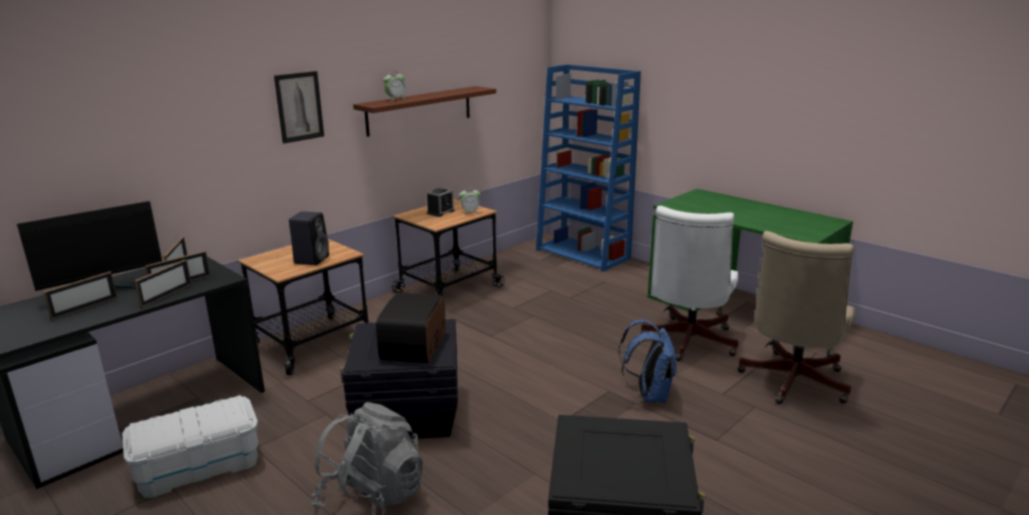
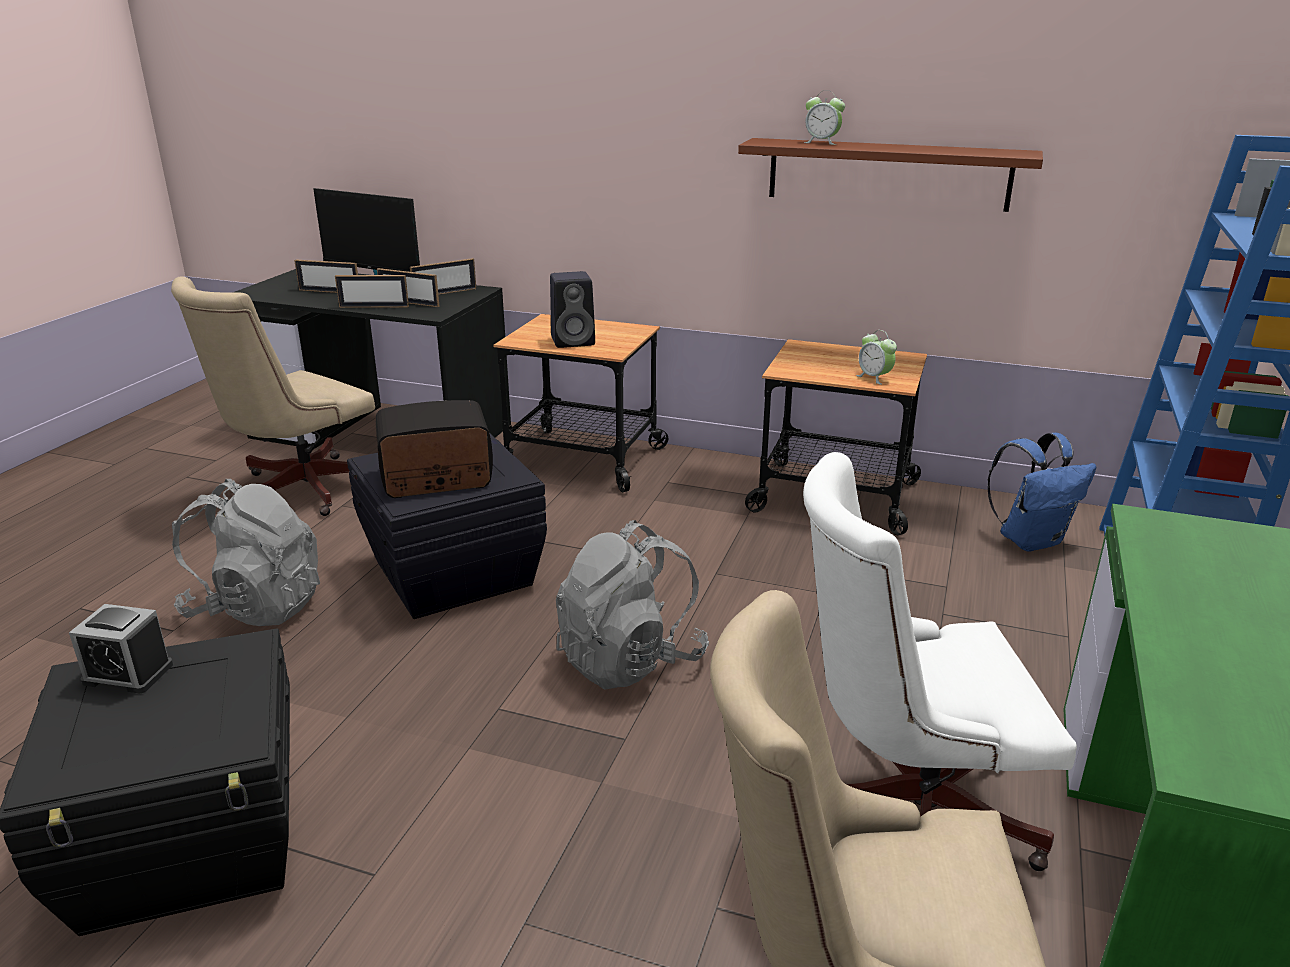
camera: 65 degrees right, 5 degrees up
(199, 467) = (298, 490): white storage box -> beige office chair
(299, 107) = (661, 125): picture -> none
(440, 212) = (846, 360): alarm clock -> alarm clock (128, 673)
(548, 376) = (630, 660): none -> grey backpack
(649, 395) = (641, 793): blue backpack -> blue backpack (1030, 540)

